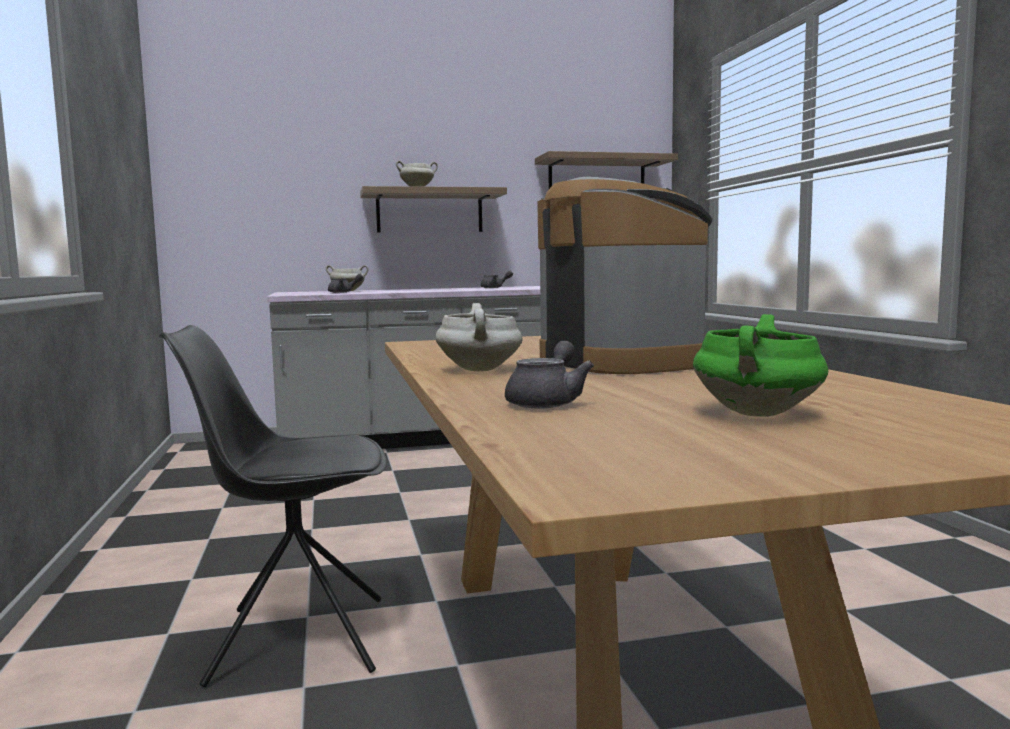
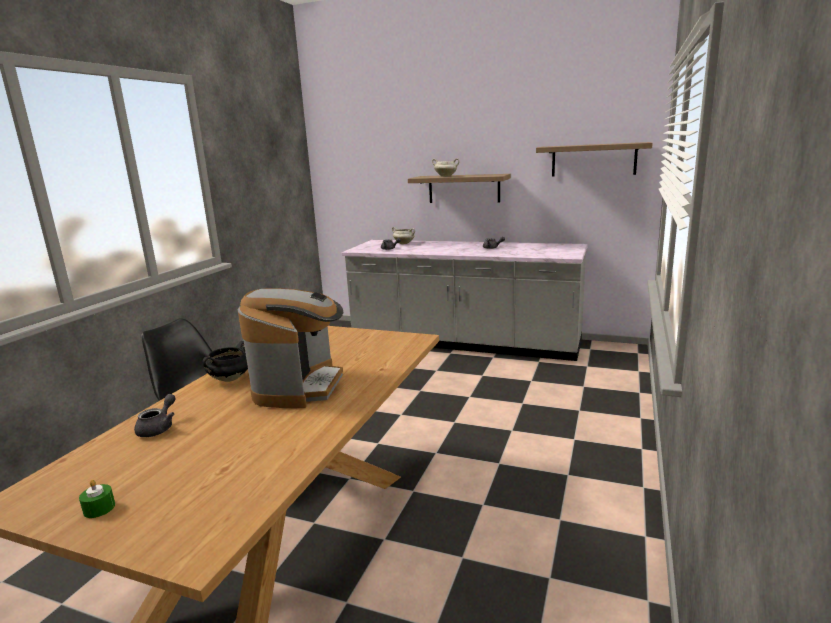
camera: 35 degrees right, 10 degrees up
(481, 370) = (230, 379): white cooking pot -> black cooking pot
(548, 402) = (159, 428): grey teapot -> grey teapot turned 45 degrees counterclockwise
(758, 413) = (177, 471): green cooking pot -> none
(799, 451) = (99, 508): none -> green candle

